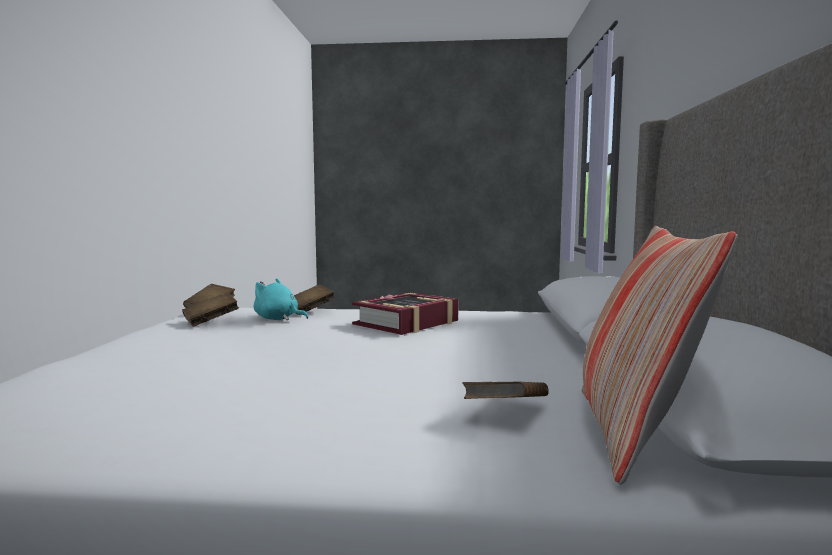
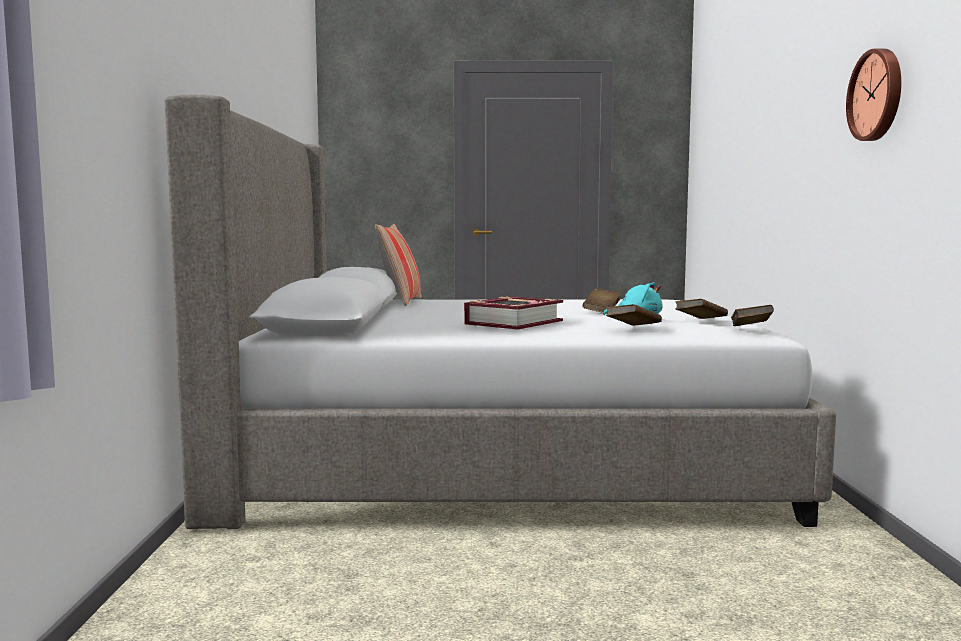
camera: 175 degrees right, 0 degrees up
(111, 111) = (877, 95): none -> wall clock
(506, 412) = (446, 303): brown book -> brown book (602, 311)

